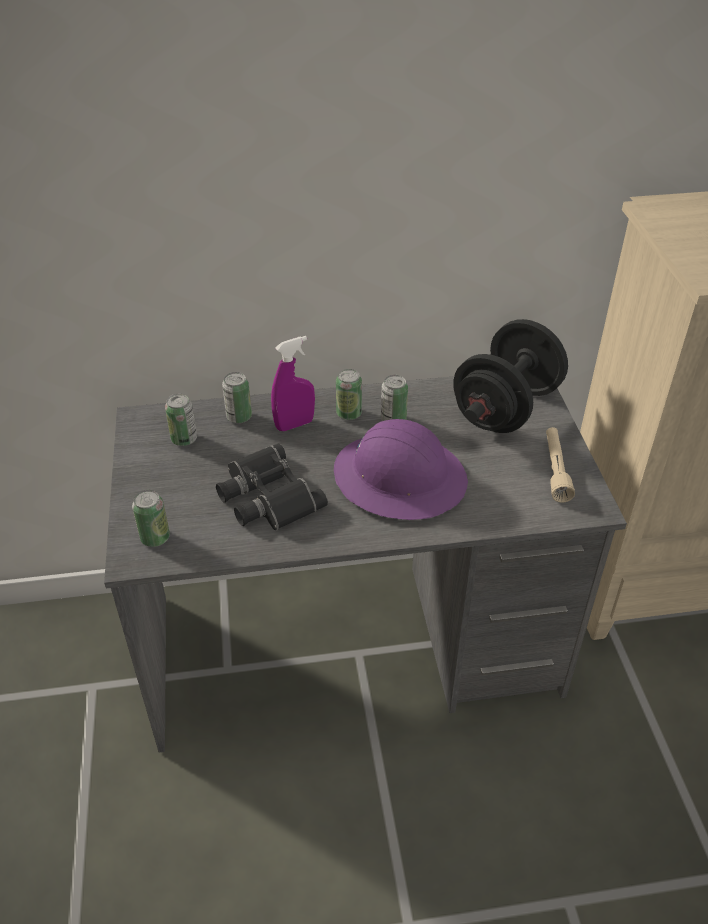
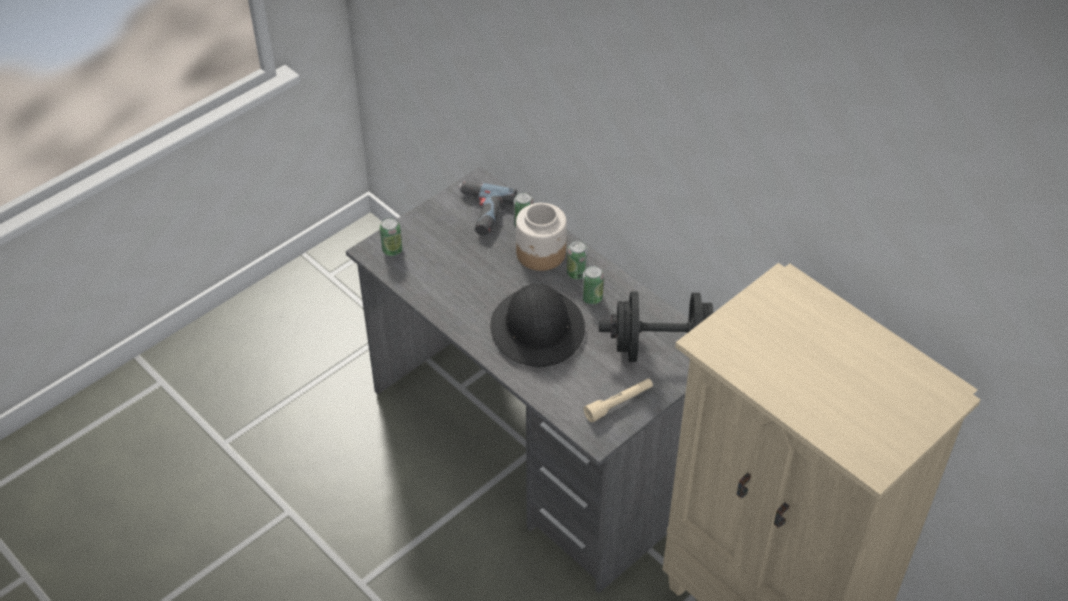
camera: 55 degrees right, 5 degrees up
(184, 439) = (480, 212): can -> power drill
(266, 496) = (466, 277): black binoculars -> none
(294, 424) = (541, 253): purple spray bottle -> jar
(400, 478) = (538, 329): purple hard hat -> black hard hat

